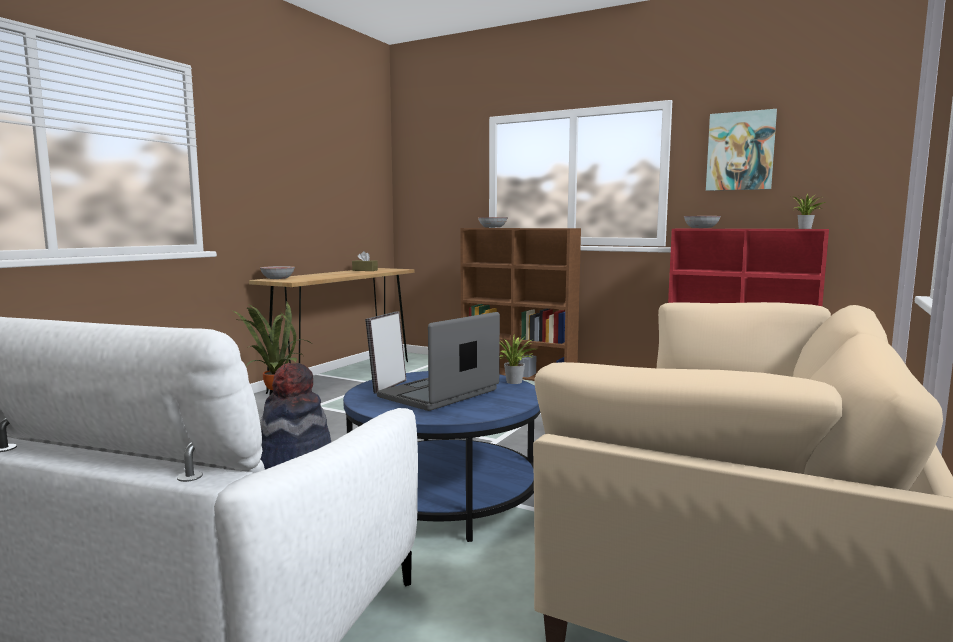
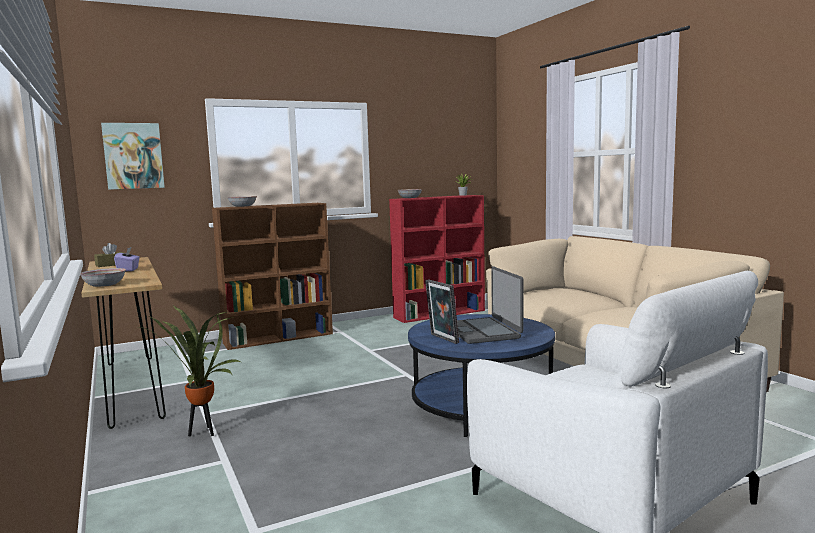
camera: 55 degrees left, 0 degrees up
(293, 458) = (580, 374): hat -> none
(346, 274) = (128, 270): none -> purple tissue box
(515, 382) = (479, 316): potted plant -> none
(740, 151) = (412, 144): picture -> picture (133, 156)

